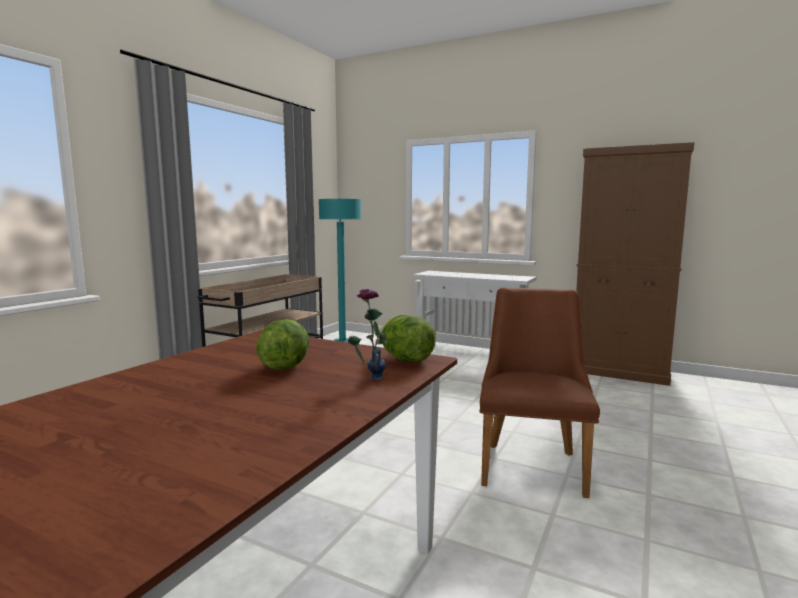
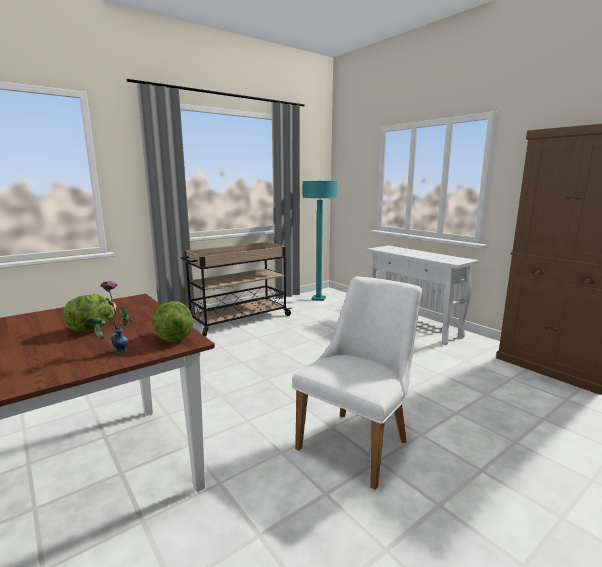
camera: 25 degrees right, 5 degrees up
(532, 462) = (359, 440): brown chair -> white chair

